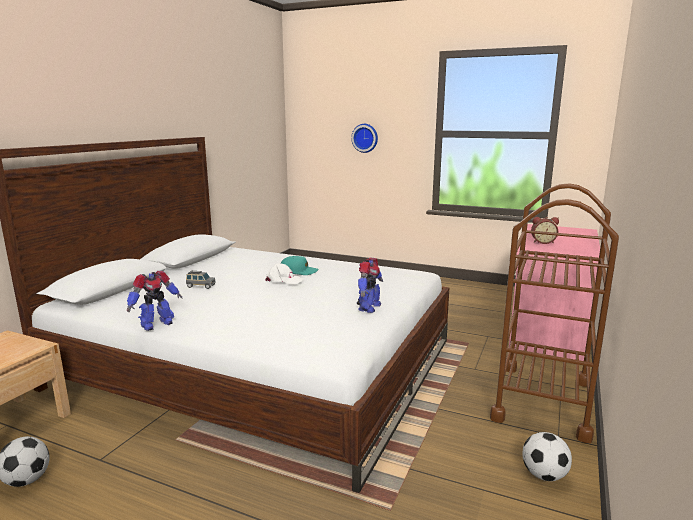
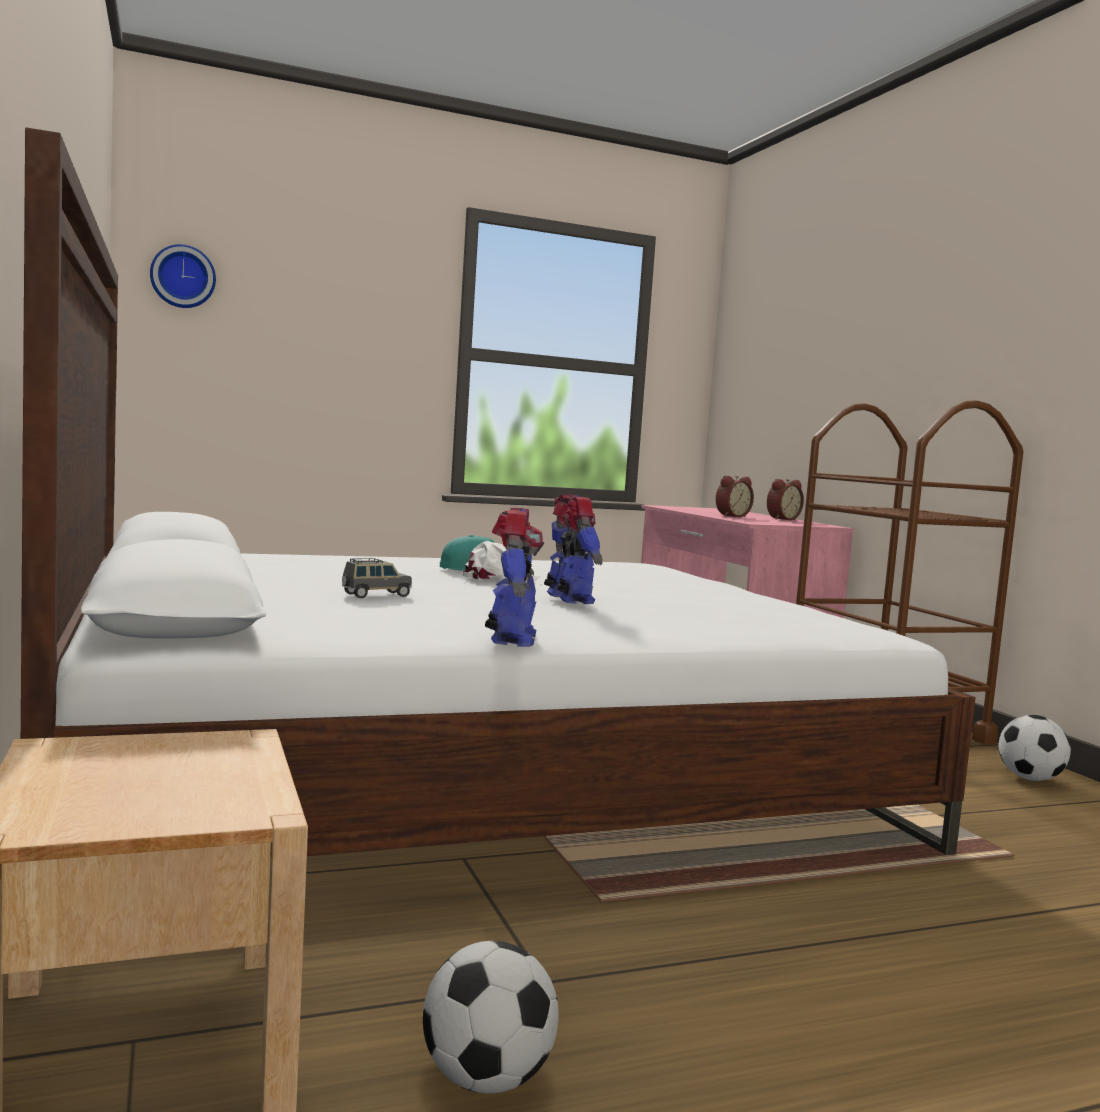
camera: 45 degrees left, 10 degrees down
(365, 138) = (317, 349): wall clock -> wall clock (183, 277)
(368, 307) = (726, 592): toy robot -> toy robot (568, 599)
(579, 247) = (781, 519): none -> alarm clock

